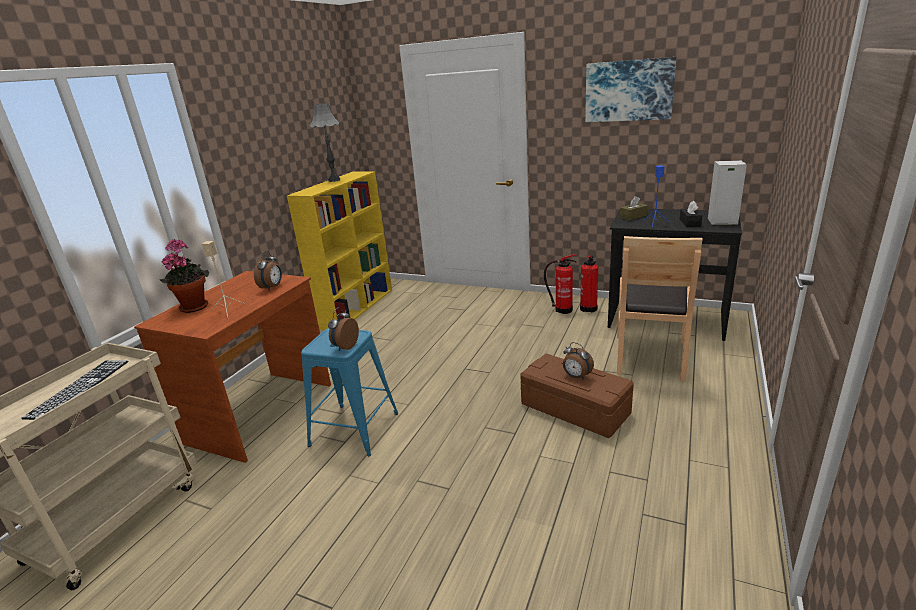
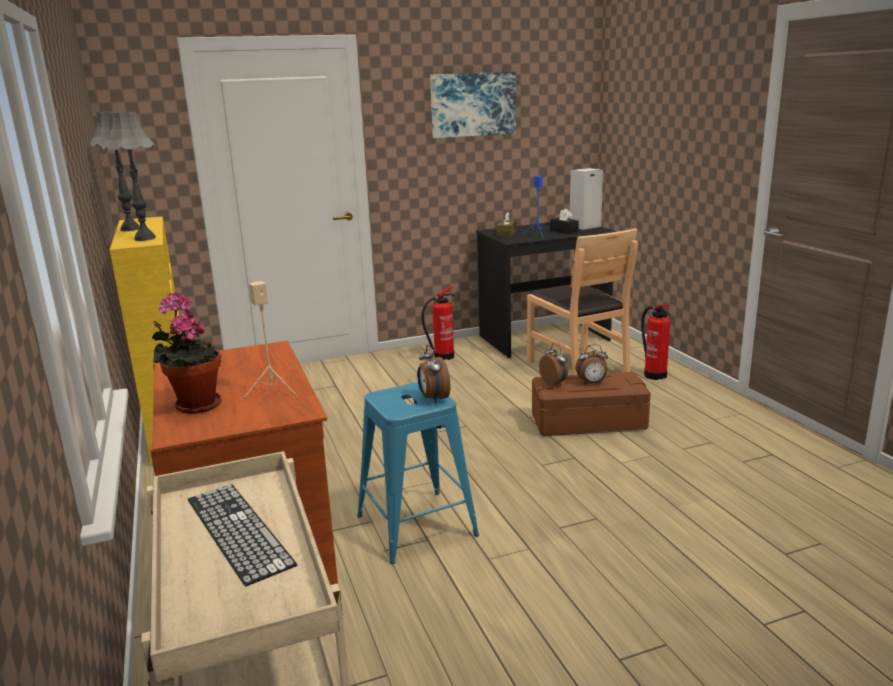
camera: 45 degrees left, 5 degrees down
(272, 287) = (263, 360): alarm clock -> alarm clock (554, 383)
(318, 189) = (145, 238): none -> grey table lamp
(589, 308) = (465, 348): fire extinguisher -> fire extinguisher (654, 374)

